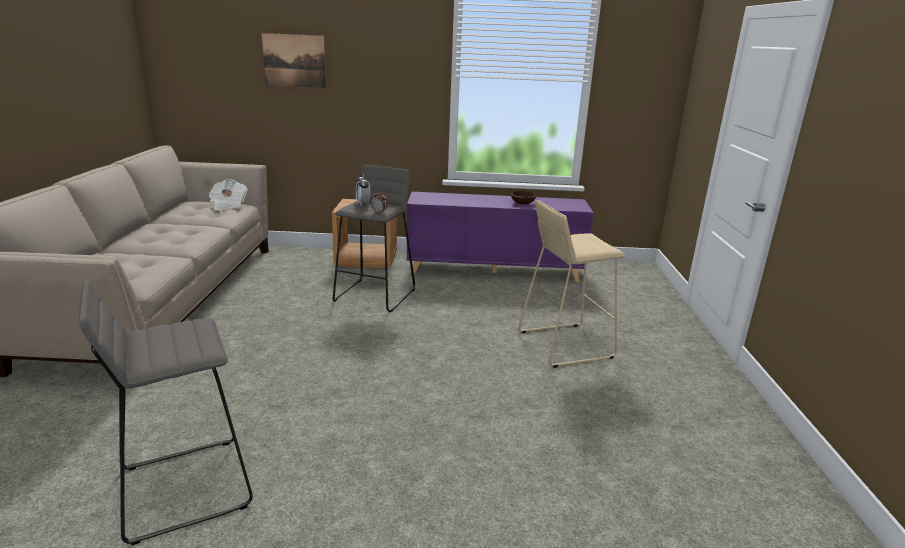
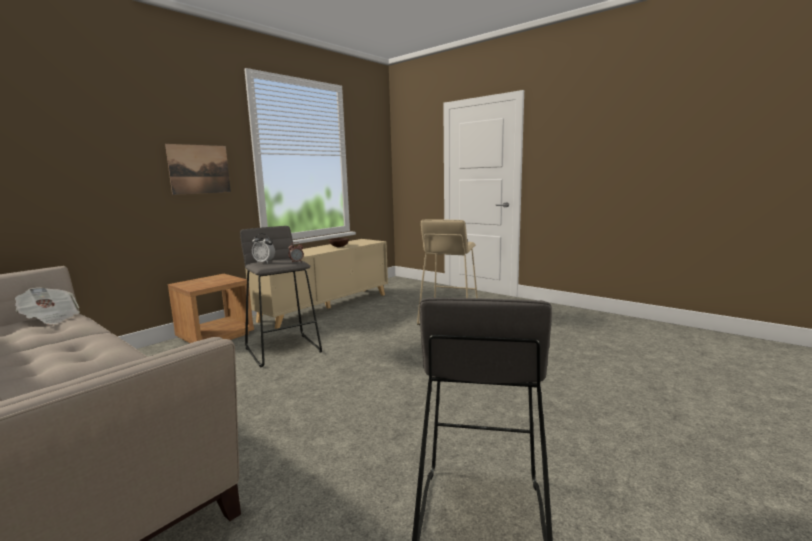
camera: 50 degrees left, 10 degrees down
(294, 61) = (89, 140): picture -> picture (199, 169)
(494, 270) = (326, 307): purple cabinet -> beige cabinet

